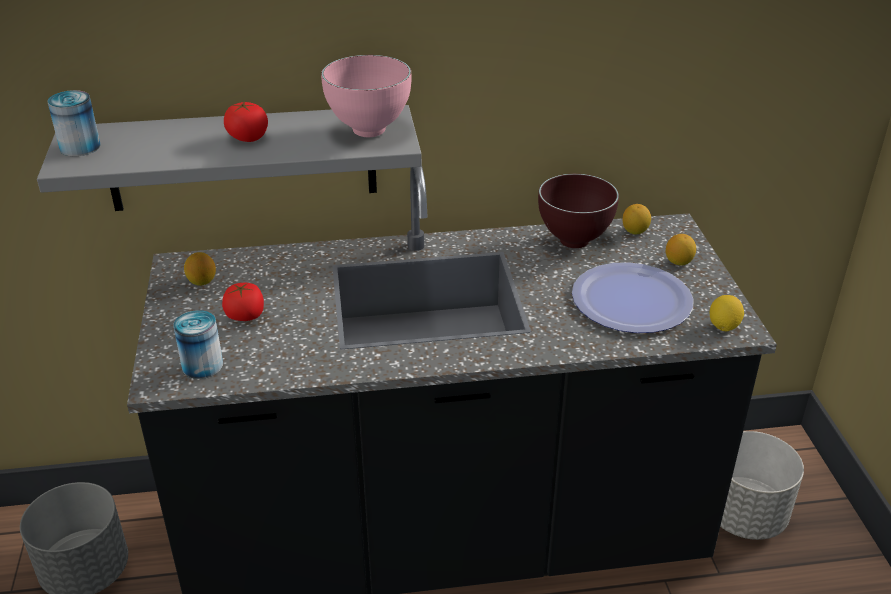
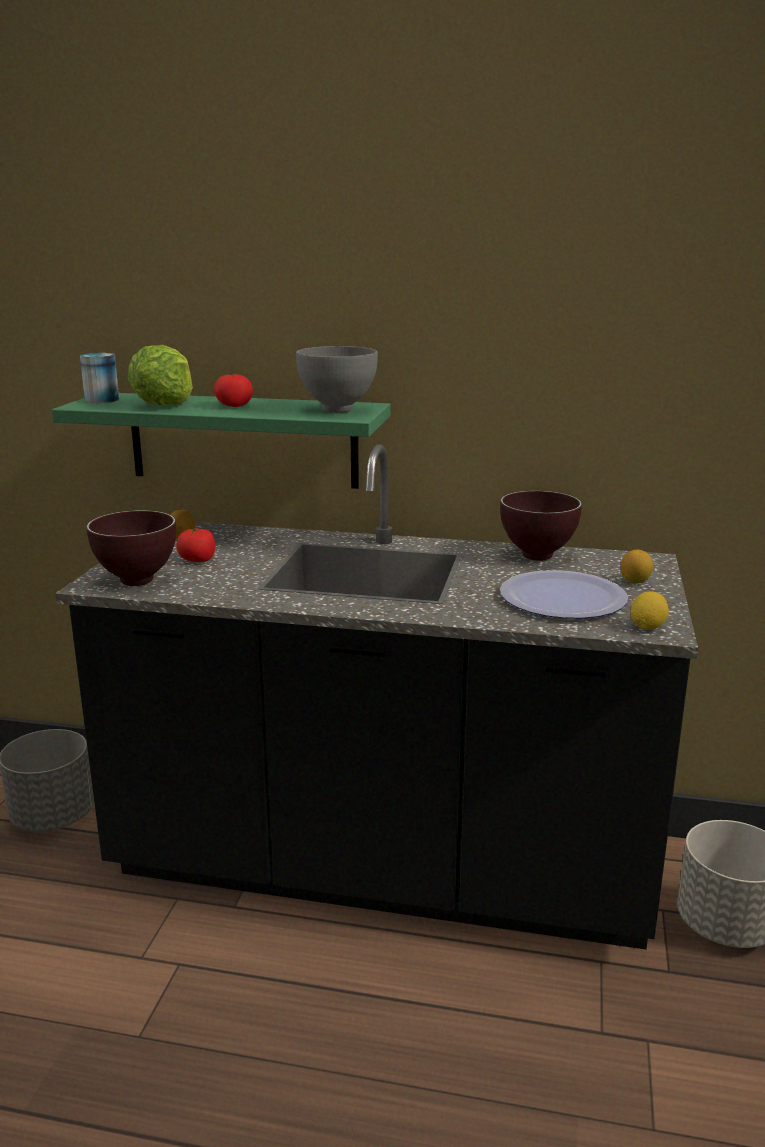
camera: 20 degrees right, 15 degrees down
(166, 147) = (164, 404): none -> lettuce
(202, 365) = (135, 581): can -> brown bowl
(242, 158) = (243, 440): grey shelf -> green shelf
(367, 131) = (335, 410): pink bowl -> grey bowl
(635, 231) = (606, 558): lemon -> none

